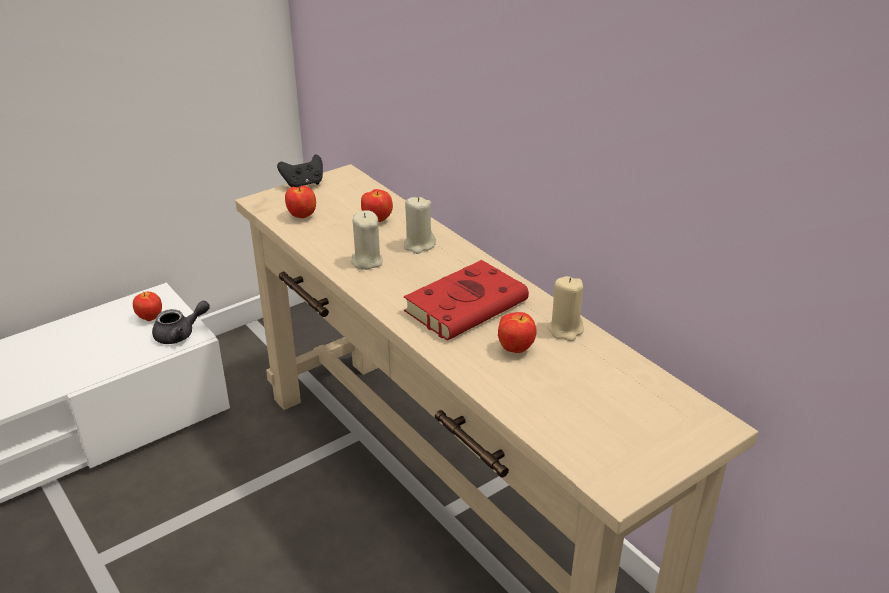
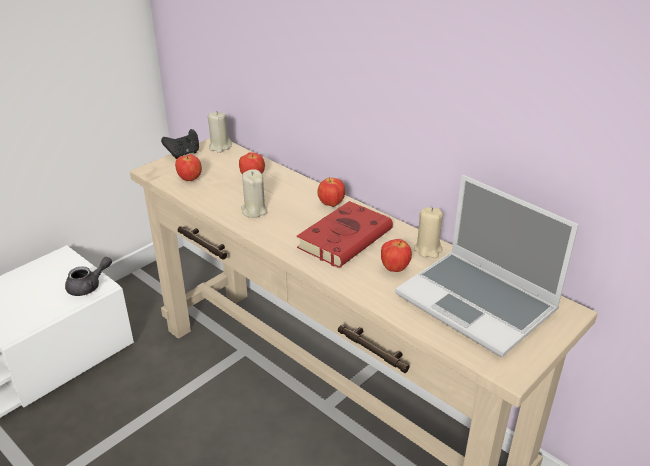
camera: 10 degrees left, 0 degrees up
(149, 318) = (59, 276): apple -> apple (331, 204)
(419, 245) = (292, 194): beige candle -> beige candle (220, 147)
(606, 402) = (478, 303): none -> laptop

